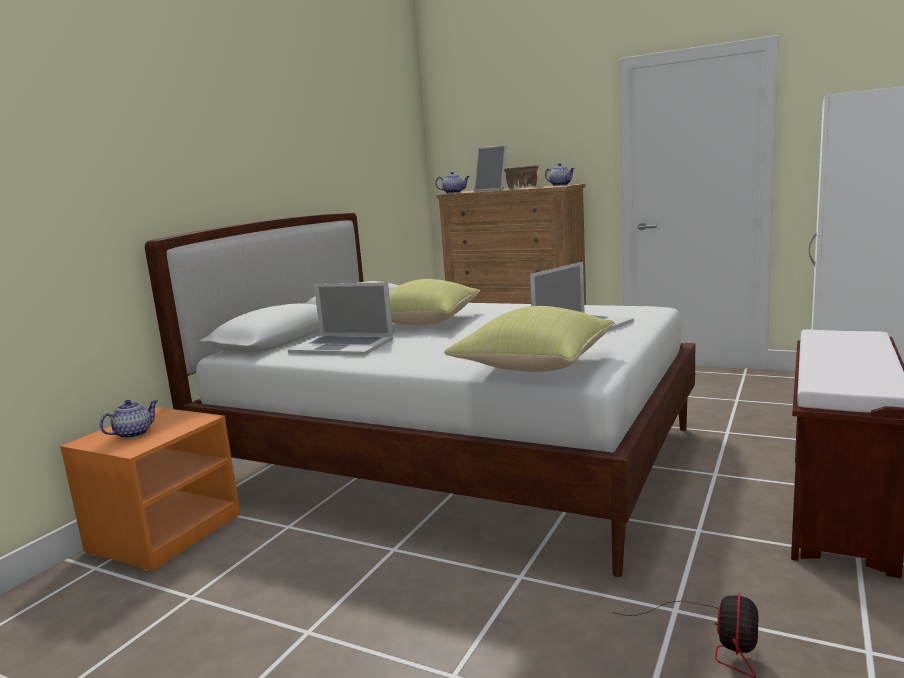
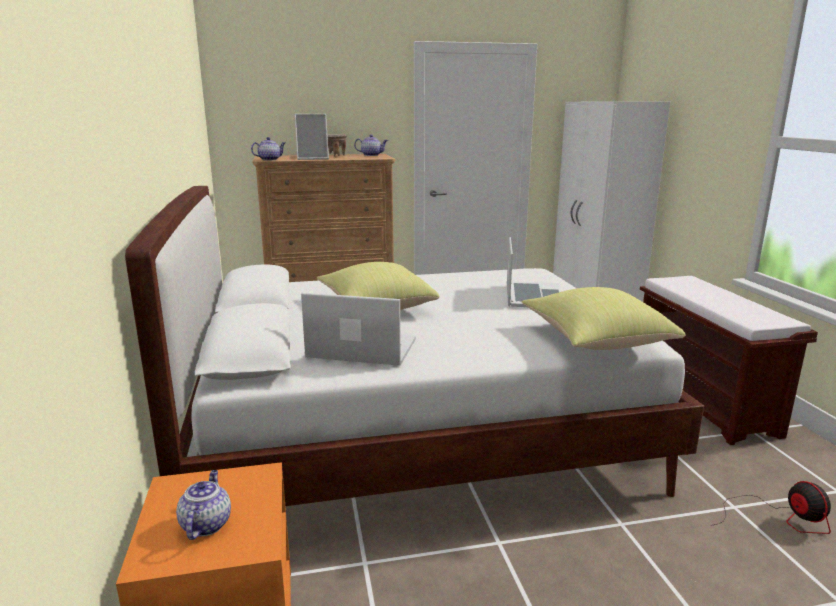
camera: 40 degrees left, 5 degrees up
(342, 346) = (361, 348): laptop -> laptop turned 150 degrees counterclockwise

